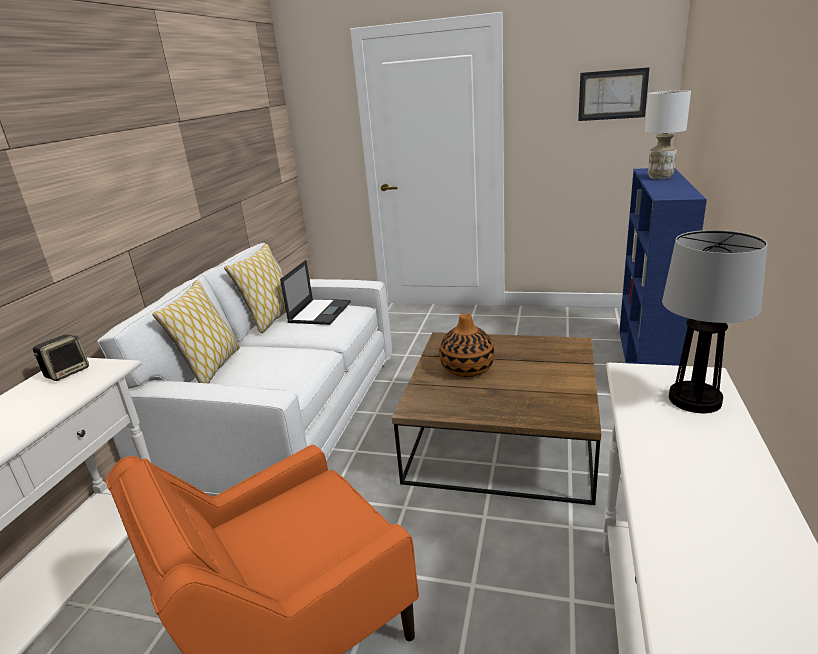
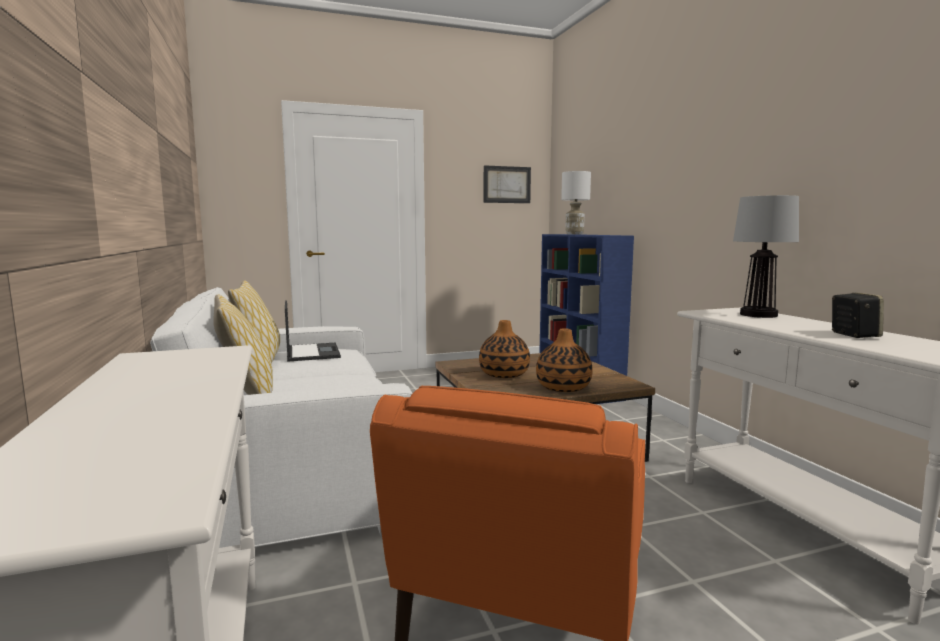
camera: 35 degrees left, 15 degrees down
(67, 372) = (162, 358): speaker -> speaker (853, 335)
(496, 407) = (563, 388): none -> vase

